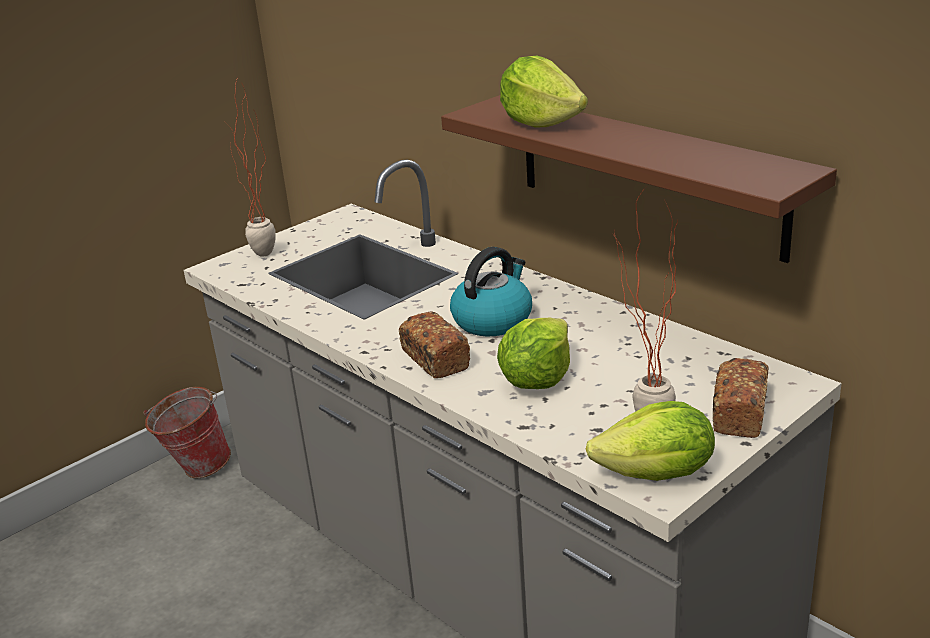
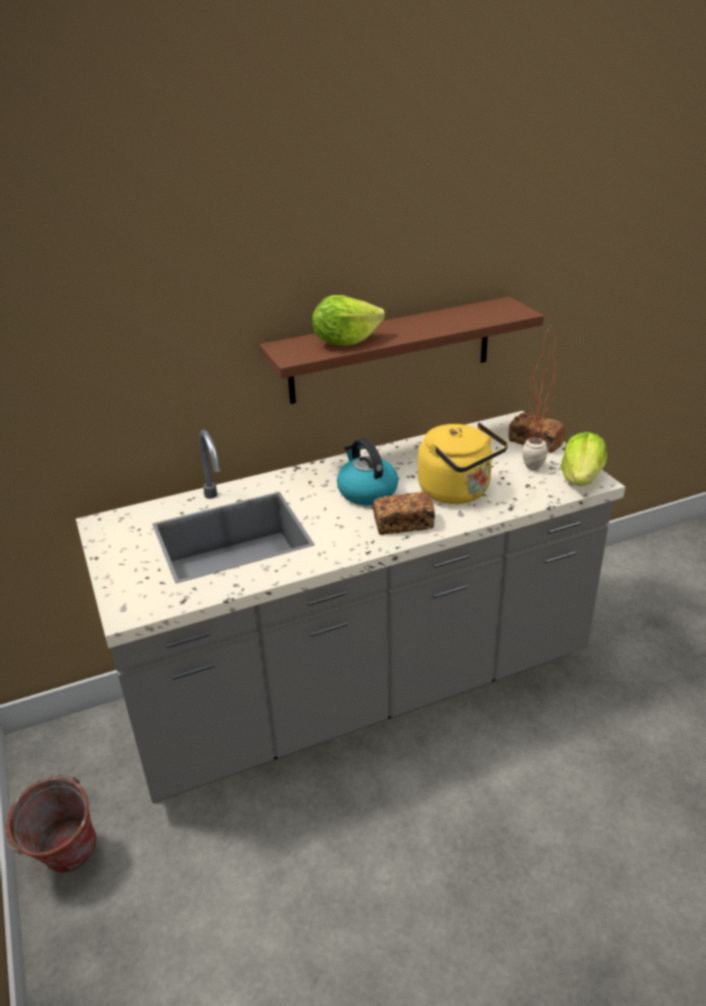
camera: 70 degrees left, 5 degrees up
(264, 258) = (139, 581): potted plant -> none
(537, 379) = (458, 492): lettuce -> yellow kettle

